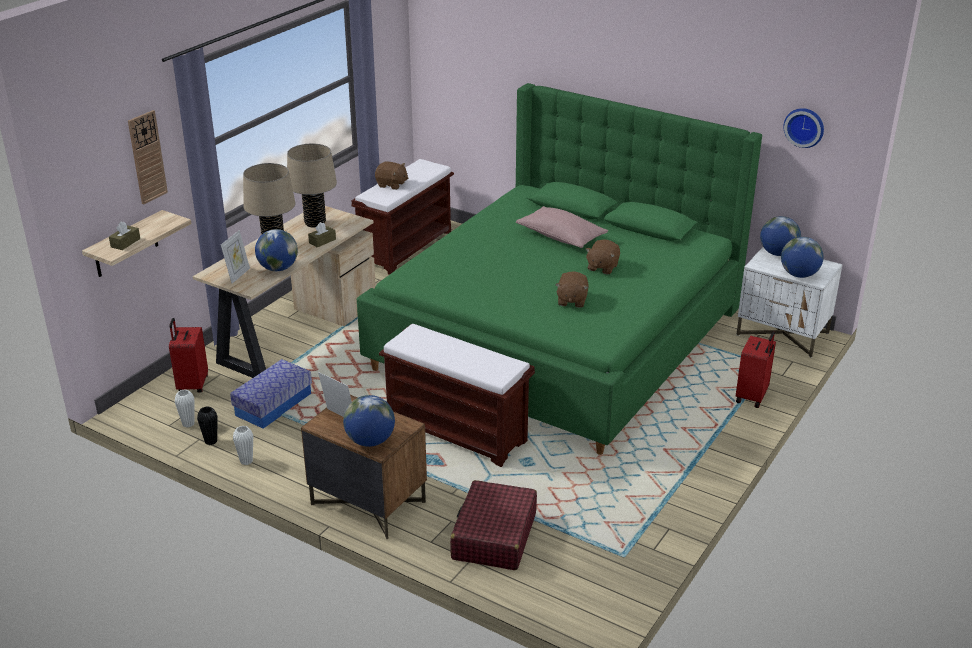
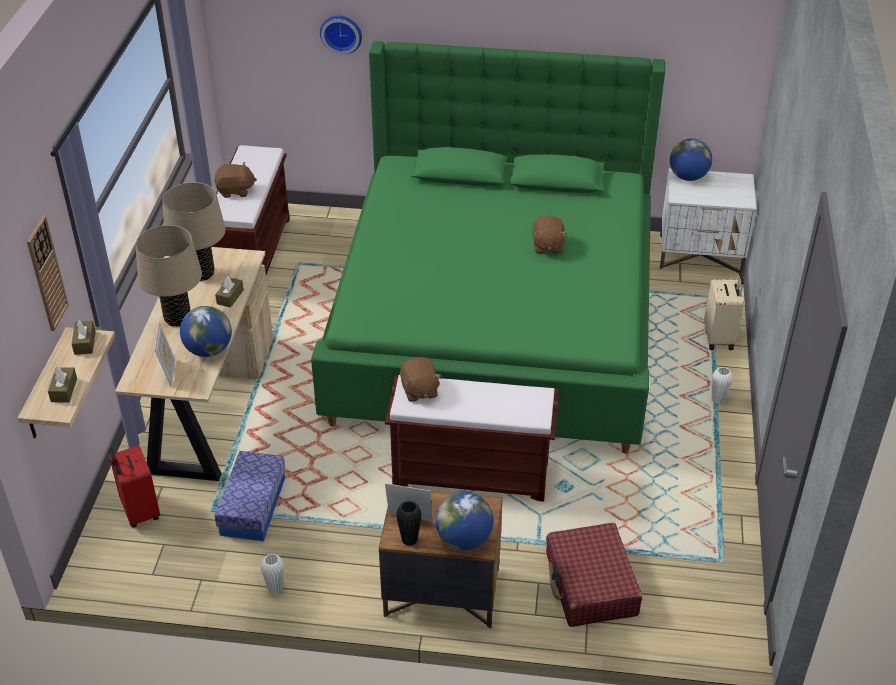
camera: 25 degrees left, 10 degrees up
(165, 221) = (85, 343): none -> brown tissue box
(188, 424) = (174, 564): white vase -> white vase (717, 400)
(211, 441) = (217, 578): black vase -> black vase (409, 540)
(561, 237) = (479, 218): pink pillow -> none
(571, 301) = (548, 298): brown plush toy -> brown plush toy (419, 390)
(752, 397) = (719, 338): red suitcase -> beige suitcase
(799, 275) = (724, 198): globe -> none
(804, 127) = (708, 44): wall clock -> wall clock (341, 33)

